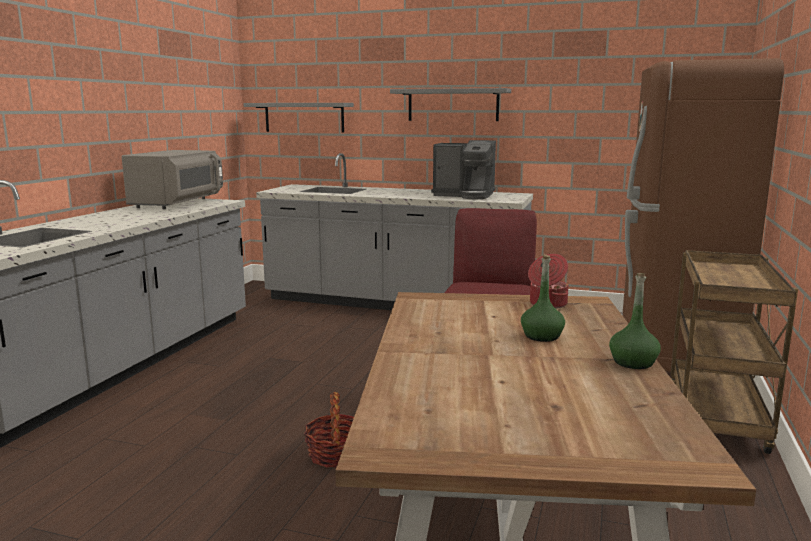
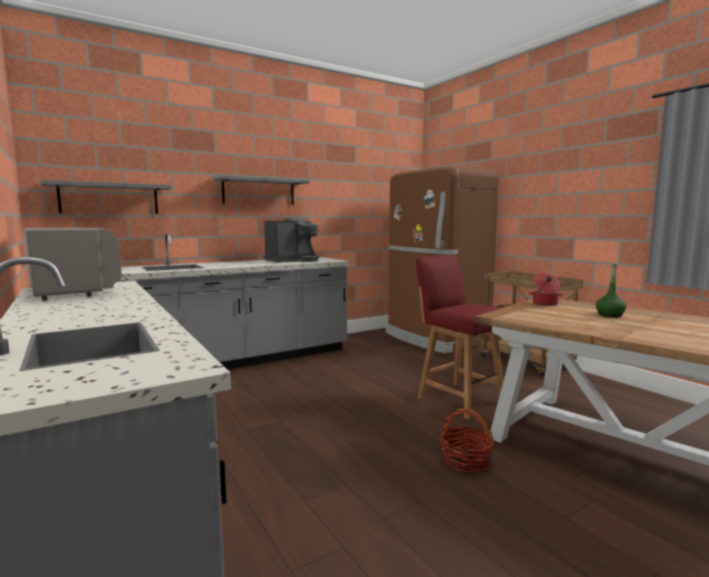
camera: 50 degrees left, 5 degrees down
(632, 362) = (666, 314): green bottle -> none

